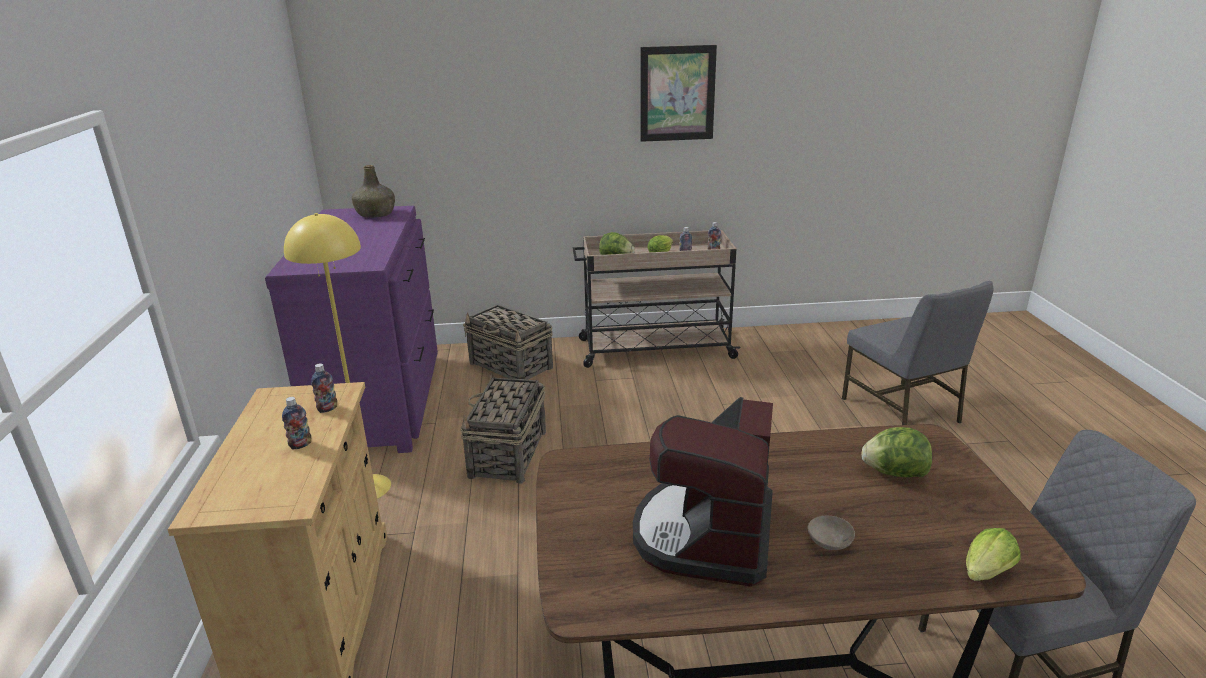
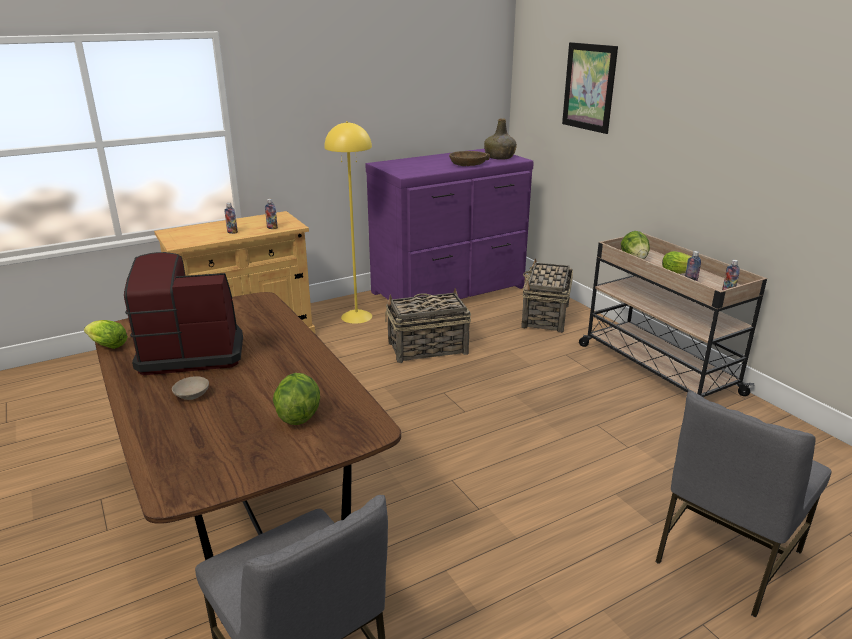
camera: 65 degrees right, 0 degrees up
(378, 231) = (468, 164): none -> brown bowl
(677, 93) = (761, 107): picture -> picture (589, 87)
(984, 575) = (161, 463): lettuce -> lettuce (106, 345)

